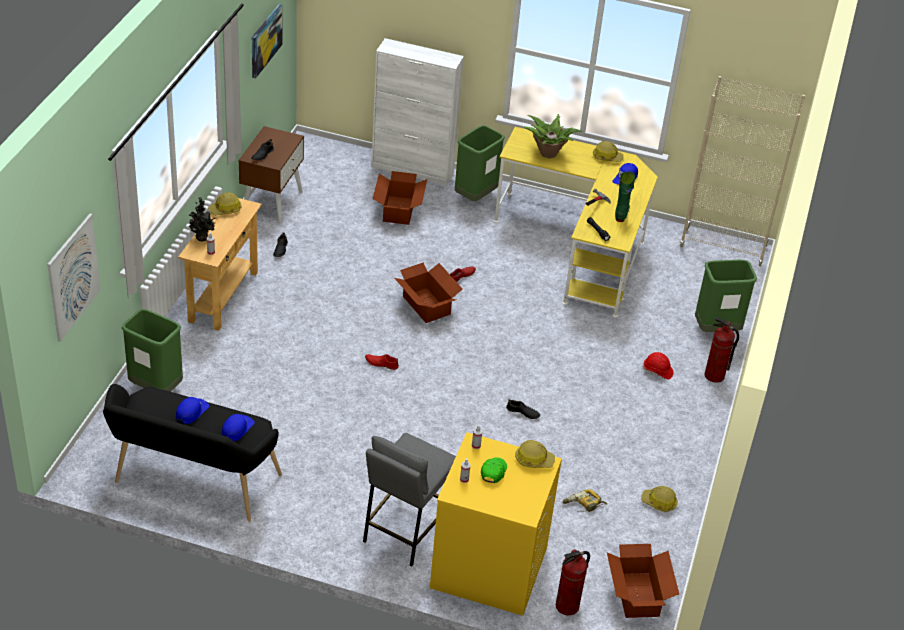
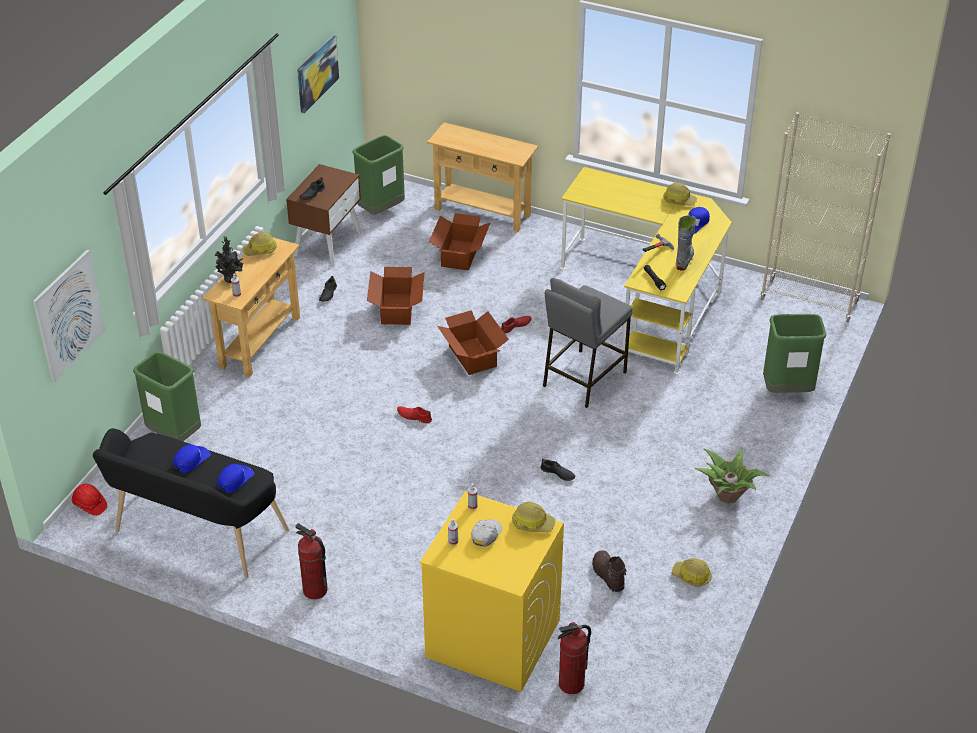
camera: 10 degrees right, 0 degrees up
(406, 530) = (410, 594): grey stool -> grey stool (583, 378)
(413, 169) = (482, 212): white cabinet -> beige console table
(475, 196) = (545, 241): green trash can -> green trash can (381, 210)
(493, 472) = (486, 535): green cap -> white cap
(547, 153) = (614, 195): potted plant -> potted plant (727, 495)
(583, 505) = (607, 575): power drill -> brown boot
(621, 213) = (684, 260): green boot -> grey boot
(638, 594) = (651, 675): cardboard box -> cardboard box (397, 309)
(657, 371) = (713, 433): red hard hat -> red hard hat (89, 505)
(714, 376) = (776, 440): fire extinguisher -> fire extinguisher (315, 590)

